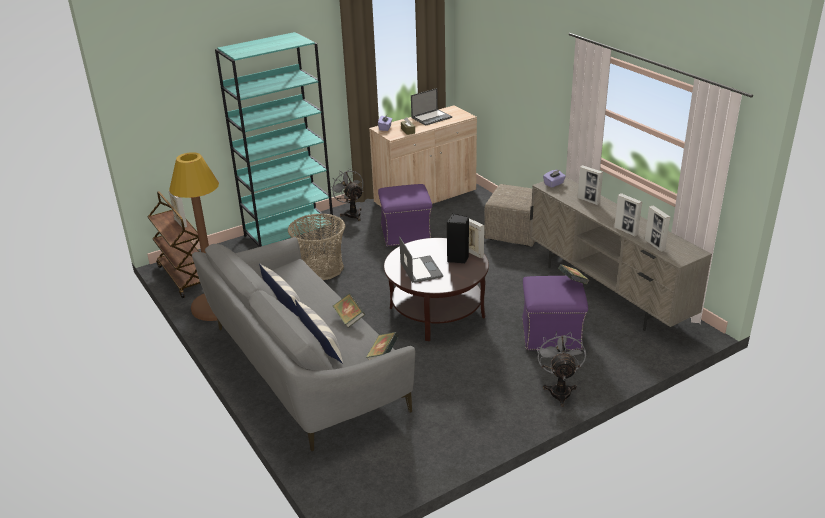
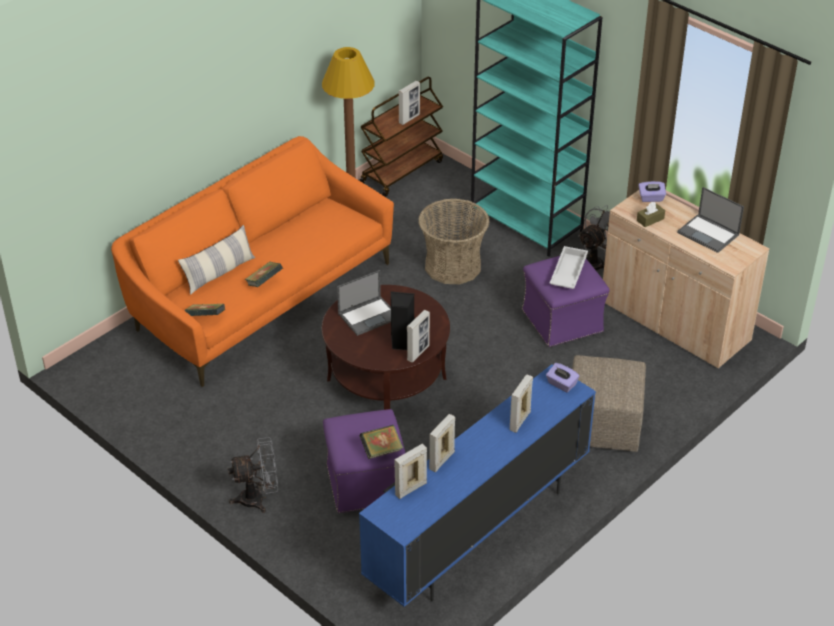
camera: 75 degrees right, 10 degrees up
(284, 304) = (284, 233): pillow -> none
(303, 367) = (260, 296): grey sofa -> orange sofa
(403, 192) = (567, 272): none -> white tray
(607, 292) = (477, 533): beige tv stand -> blue tv stand

